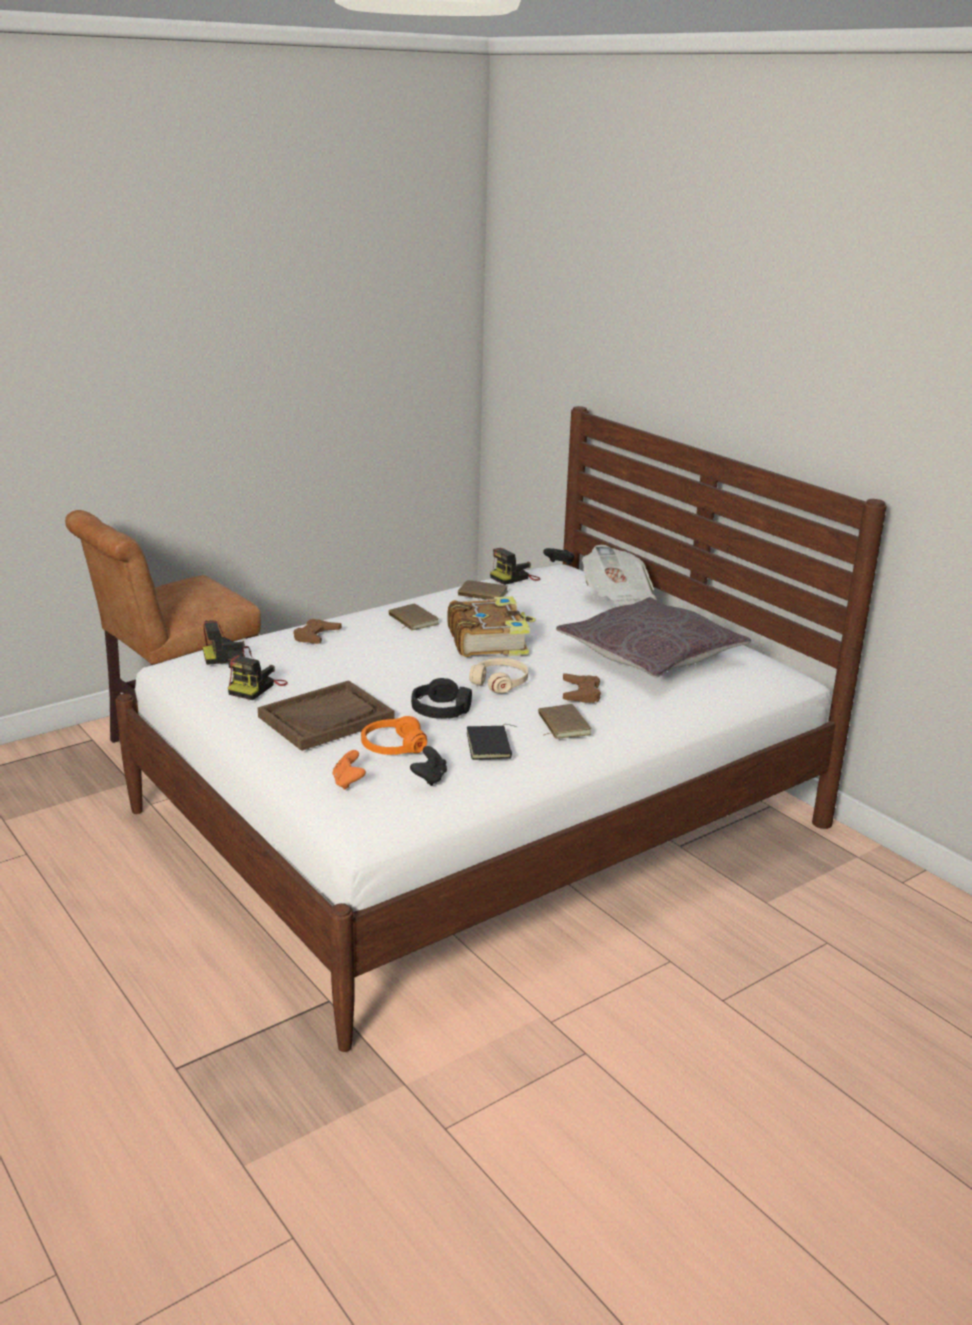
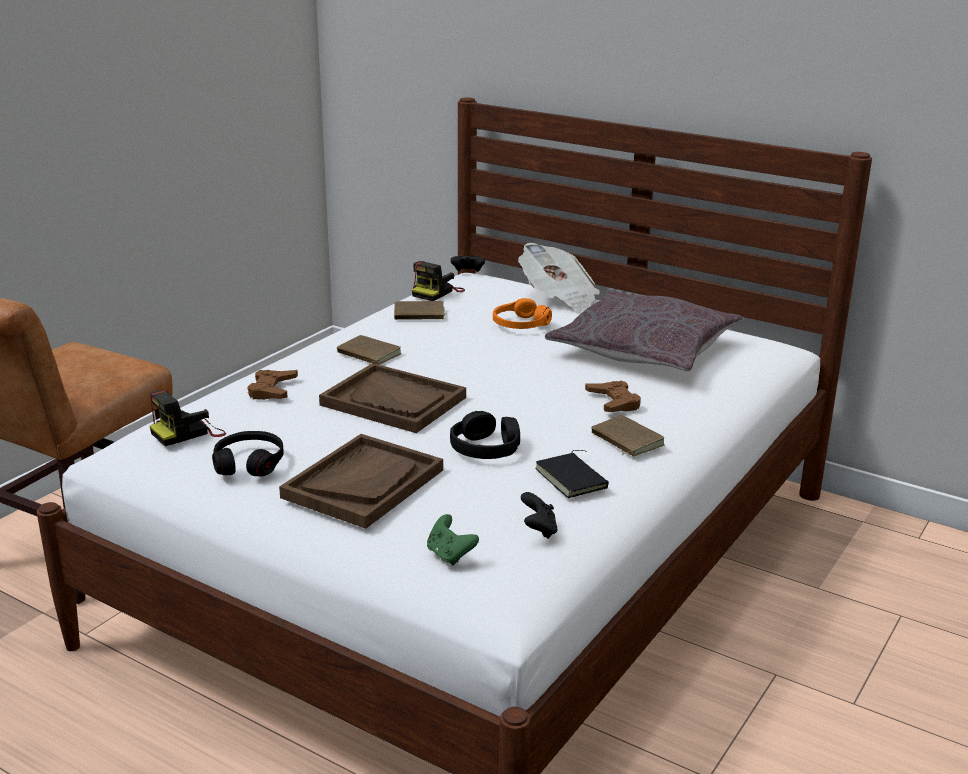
camera: 20 degrees left, 0 degrees up
(256, 688) = (249, 463): camera -> black headphones
(348, 782) = (450, 555): orange game controller -> green game controller
(393, 746) = (467, 501): orange headphones -> orange headphones (520, 325)
(400, 661) = (394, 401): none -> brown tray
(489, 640) = (470, 362): book -> none
(500, 682) = (521, 406): beige headphones -> none

